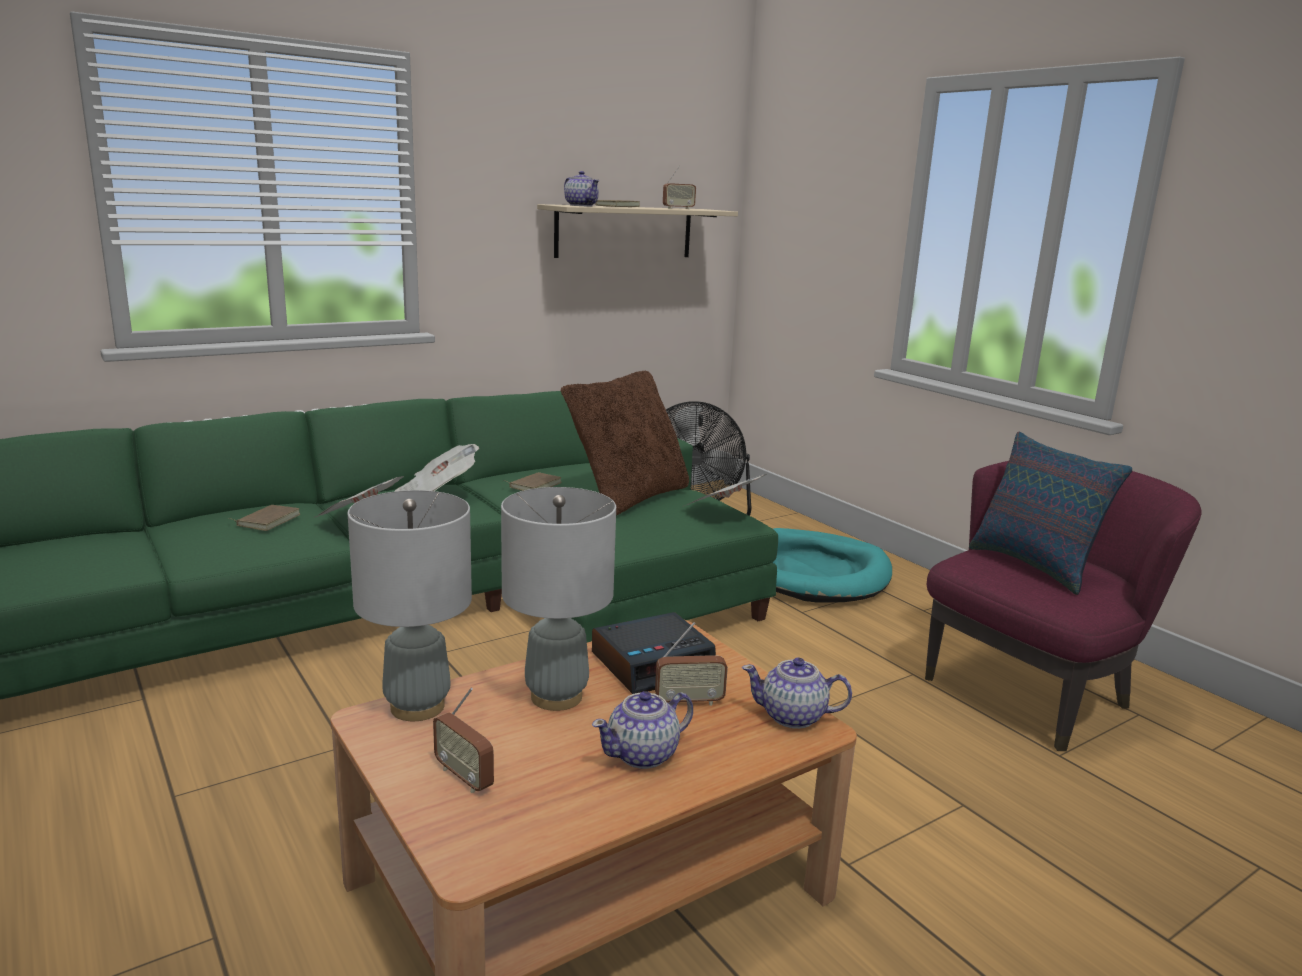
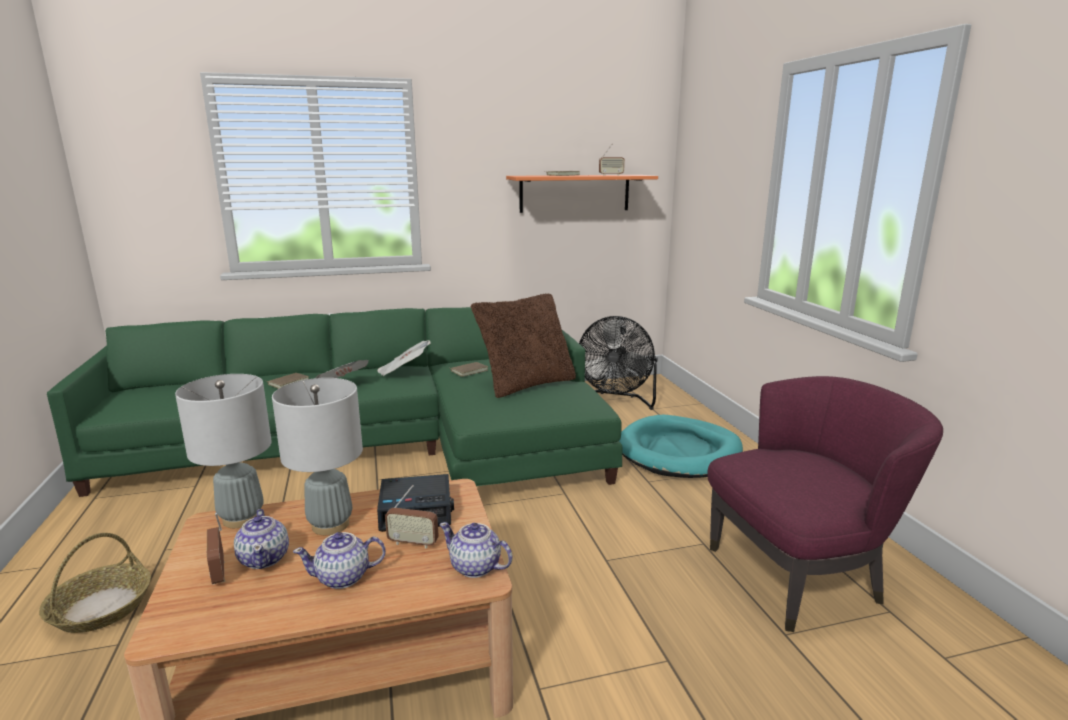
camera: 20 degrees right, 0 degrees up
(136, 895) = (101, 607): none -> basket
(581, 205) = (532, 176): teapot -> teapot (265, 558)
(624, 232) = (575, 193): beige shelf -> orange shelf
(722, 511) = (583, 400): newspaper -> none
(1033, 567) = (794, 470): blue pillow -> none

